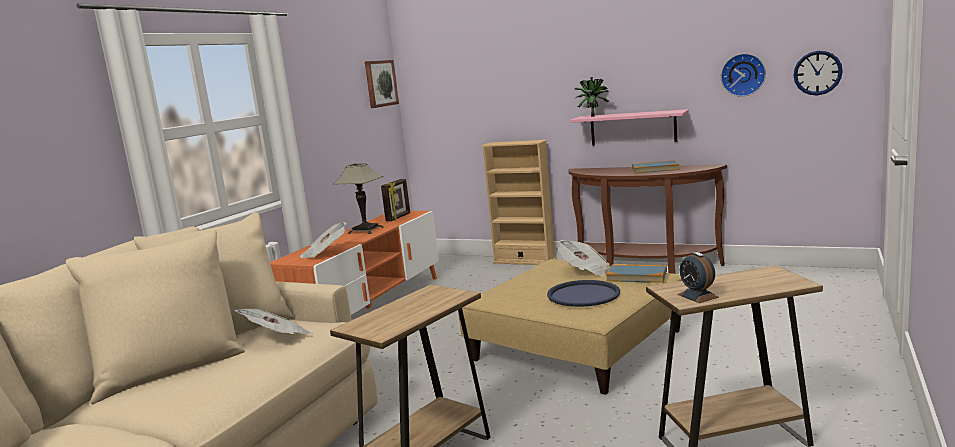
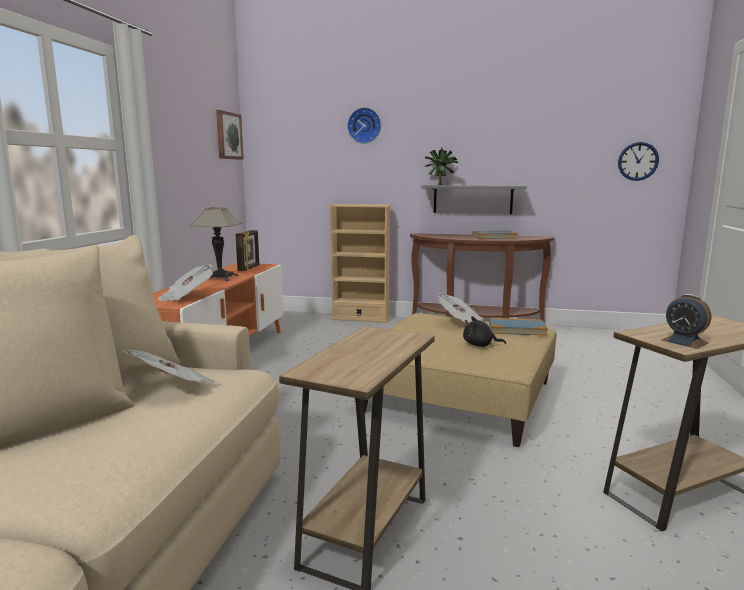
camera: 15 degrees left, 0 degrees up
(583, 294) = (480, 345): blue tray -> black plush toy
(633, 128) = (472, 199): pink shelf -> grey shelf
(743, 74) = (575, 158): wall clock -> wall clock (364, 125)

